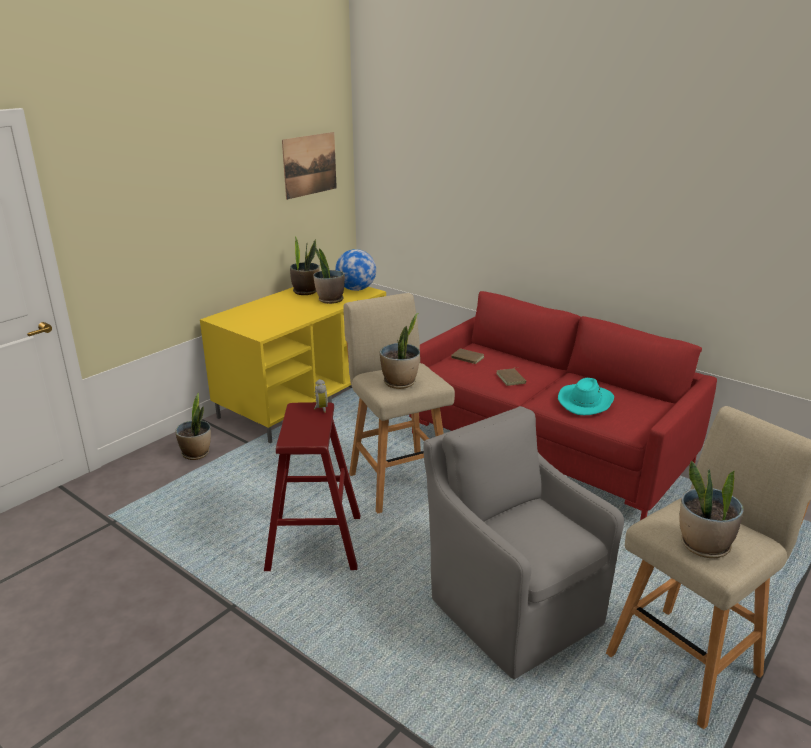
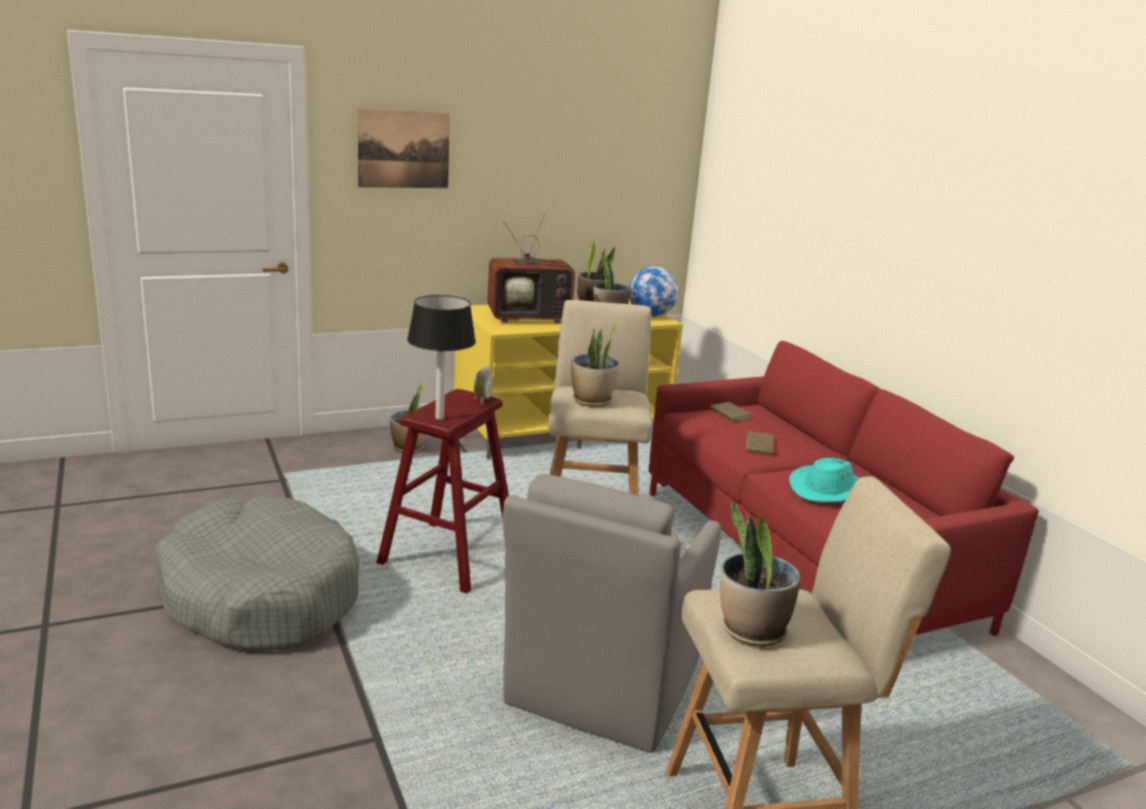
camera: 25 degrees right, 5 degrees down
(193, 643) = (260, 596): none -> grey dog bed
(271, 315) = (531, 317): none -> television
(307, 437) = (439, 418): none -> black table lamp
(310, 165) = (634, 163): picture -> picture (403, 149)
(512, 607) = (601, 687): grey armchair -> grey armchair turned 150 degrees counterclockwise

